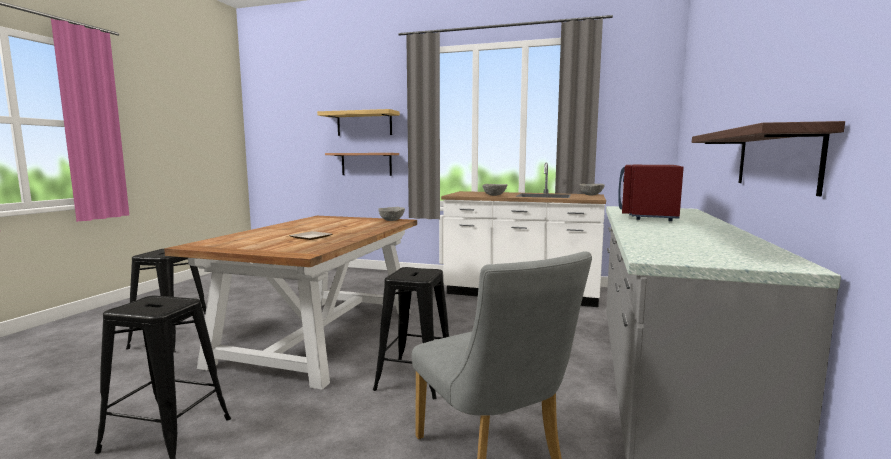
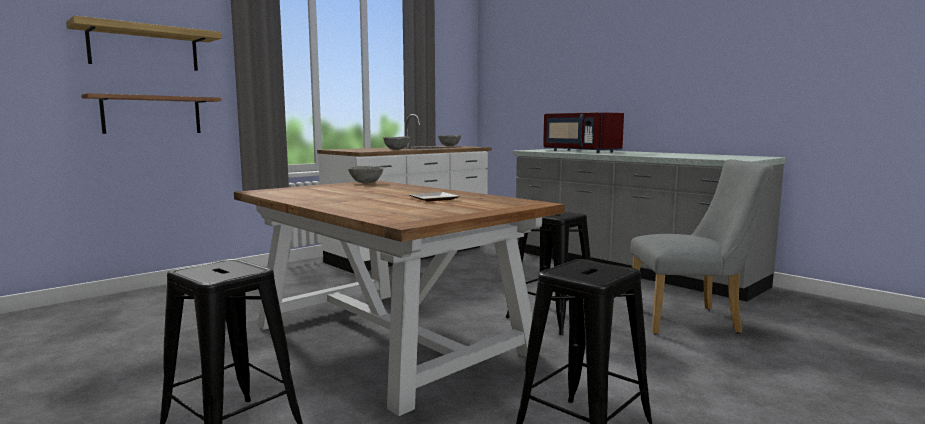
camera: 60 degrees left, 0 degrees up
(775, 159) = (694, 107): shelf -> none

